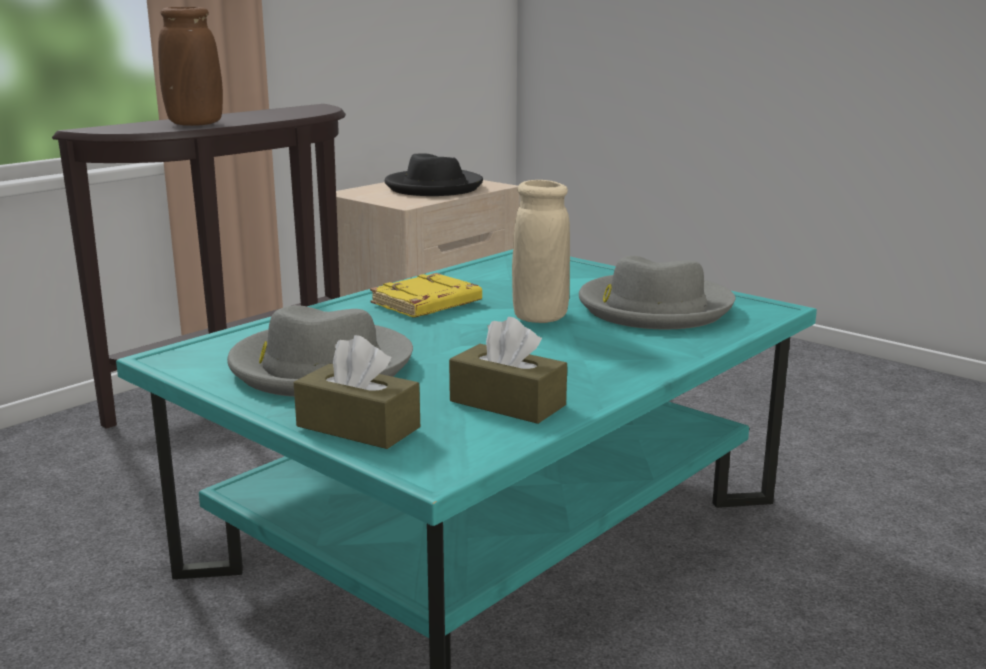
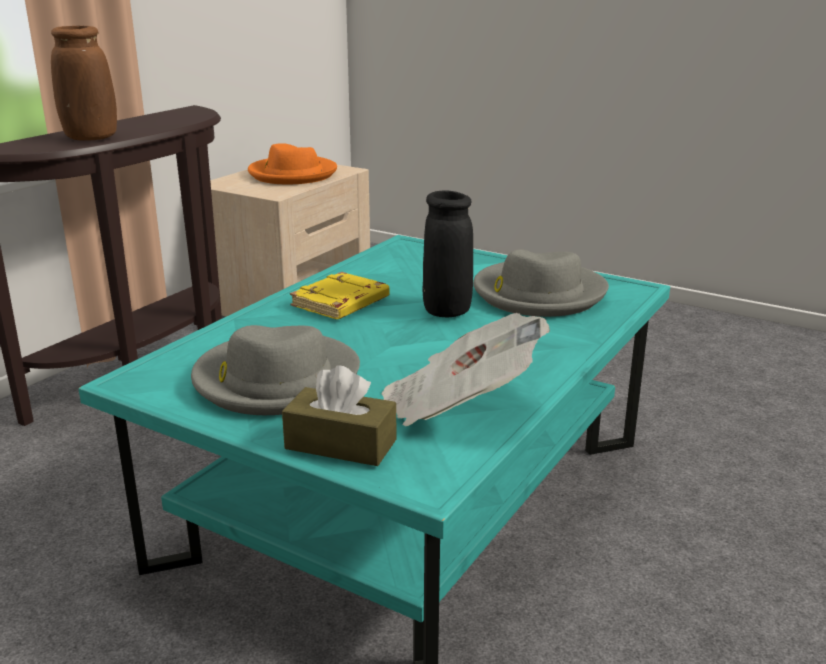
camera: 10 degrees left, 5 degrees up
(433, 187) = (292, 174): black hat -> orange hat
(507, 403) = (459, 406): brown tissue box -> newspaper
(540, 317) = (447, 311): beige vase -> black vase

